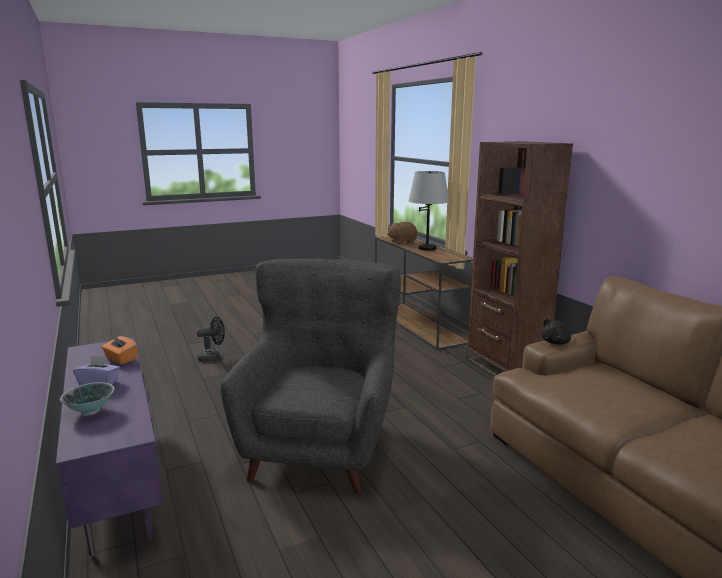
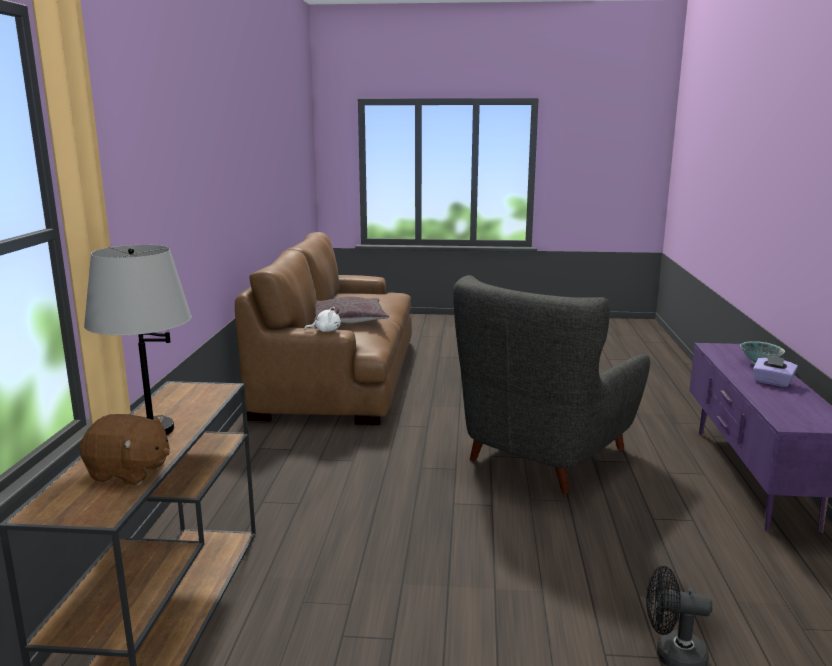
camera: 150 degrees left, 0 degrees up
(121, 359) = (770, 402): orange tissue box -> none
(505, 368) = (232, 477): brown bookcase -> none
(556, 342) = (325, 331): black plush toy -> white plush toy
(628, 398) = (348, 320): none -> grey pillow

